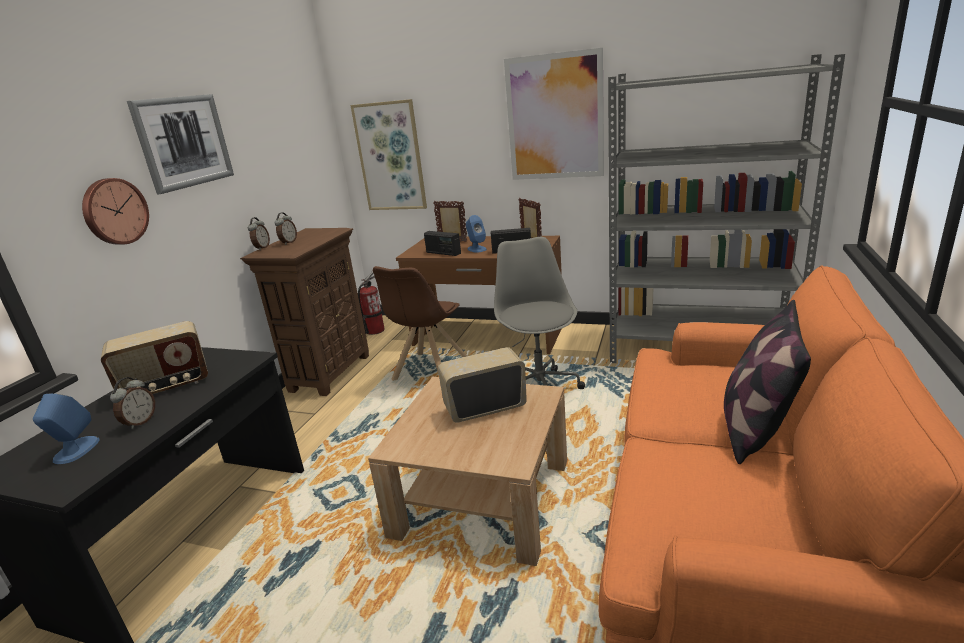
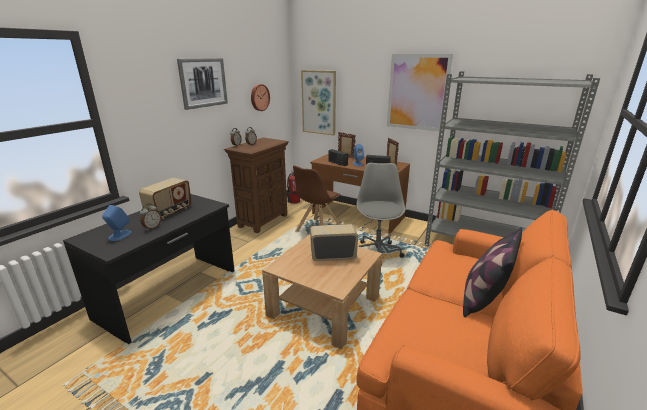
camera: 10 degrees right, 0 degrees up
(114, 211) = (161, 116): wall clock -> wall clock (259, 97)
(166, 386) = (170, 212): radio -> radio turned 45 degrees counterclockwise

